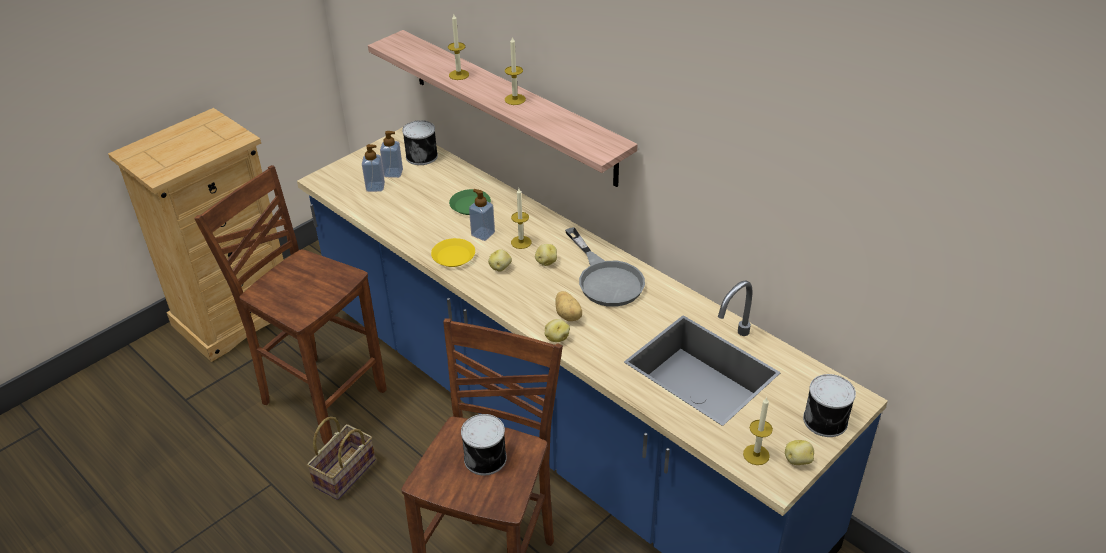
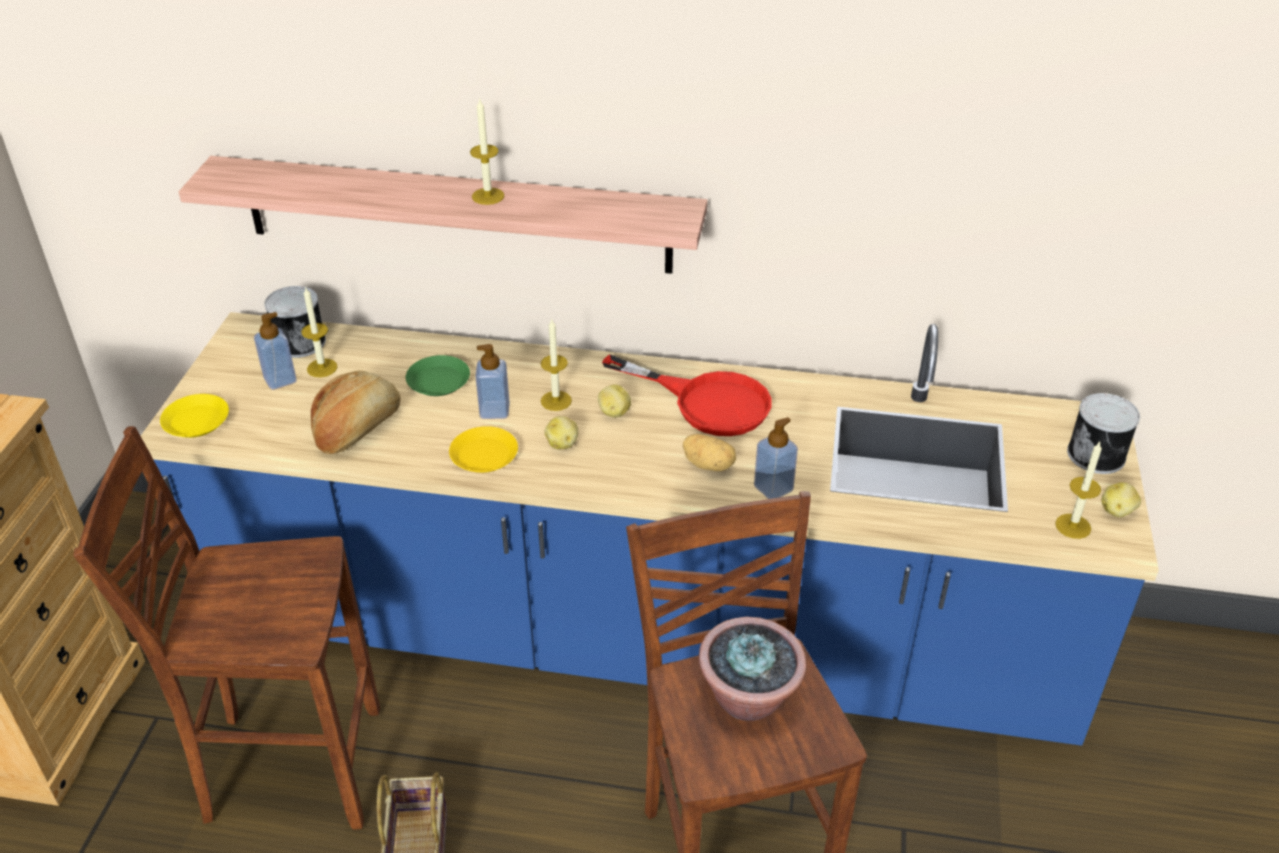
camera: 35 degrees left, 0 degrees up
(335, 179) = (196, 421): none -> yellow plate
(375, 187) = (272, 408): soap dispenser -> soap dispenser (773, 488)
(405, 214) = (357, 428): none -> bread
(459, 75) = (370, 189): candle -> candle (322, 368)
(486, 458) = (749, 698): can -> potted plant
(556, 338) = (724, 499): potato -> none
(605, 278) = (706, 402): grey frying pan -> red frying pan

